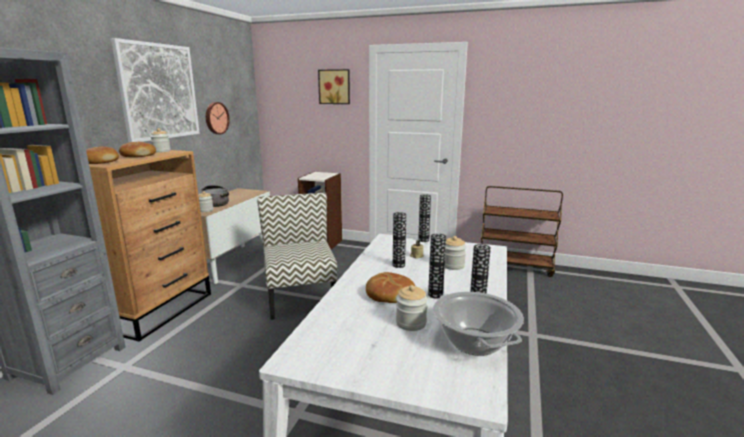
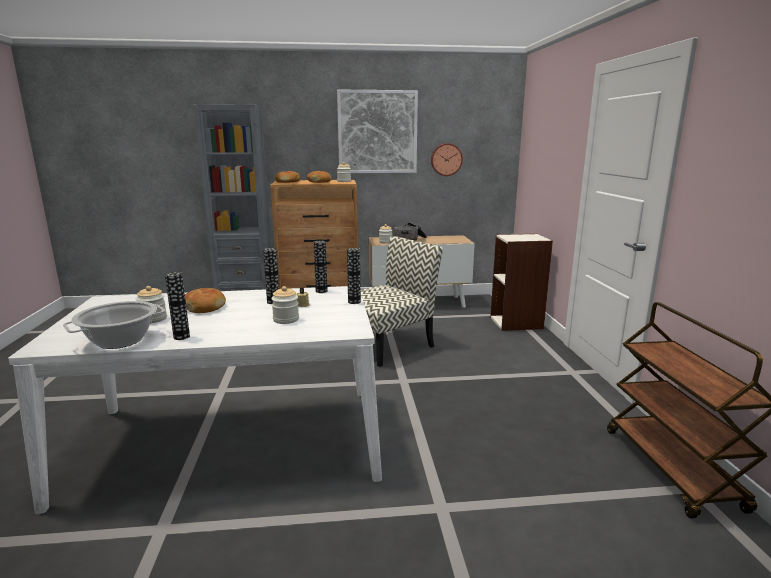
camera: 65 degrees right, 0 degrees up
(335, 87) = (565, 125): picture -> none
(435, 295) = (209, 320): vase -> vase (321, 291)

